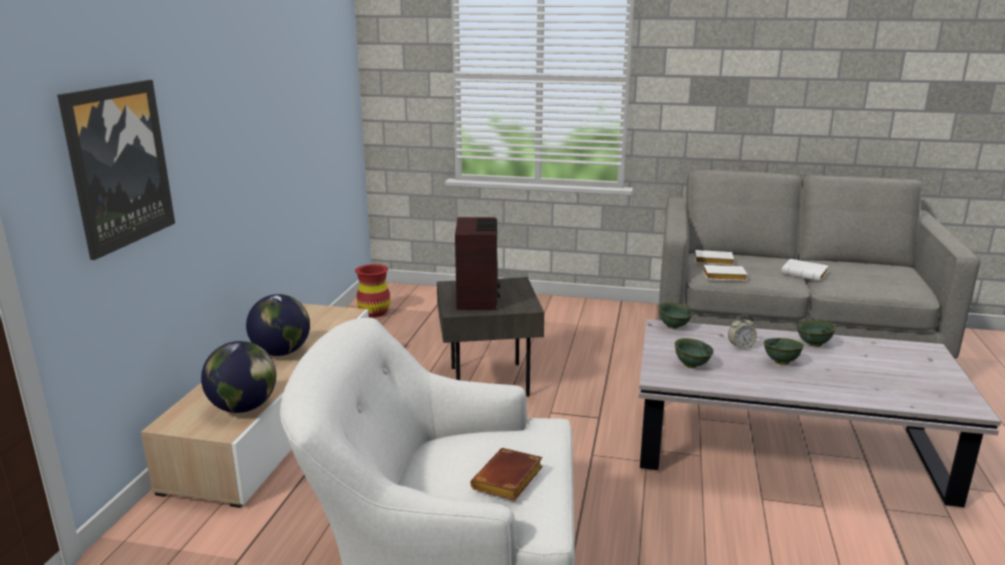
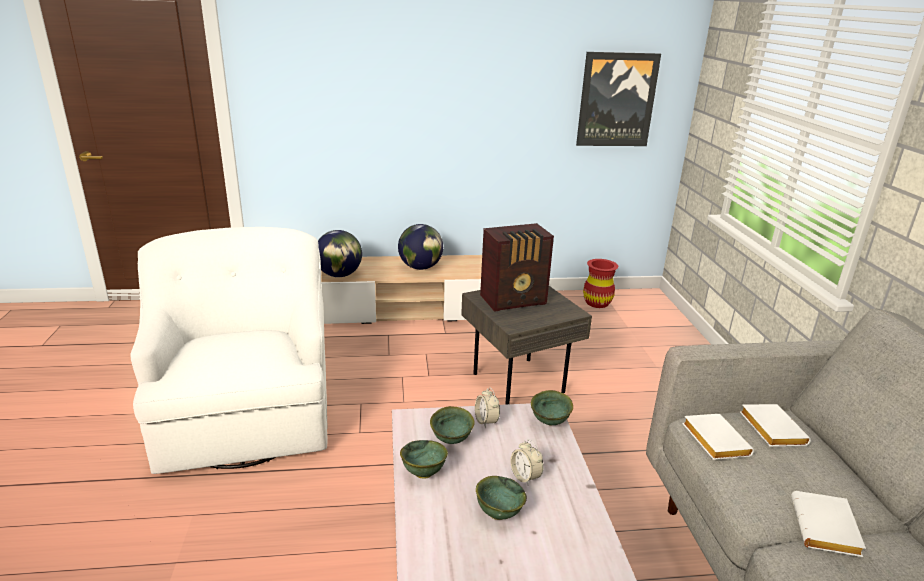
camera: 70 degrees right, 5 degrees up
(118, 166) = (322, 99): picture -> picture (616, 100)
(508, 481) = (206, 360): brown book -> none
(667, 348) = (486, 421): none -> alarm clock
(814, 345) = (577, 549): green bowl -> green bowl (422, 473)

